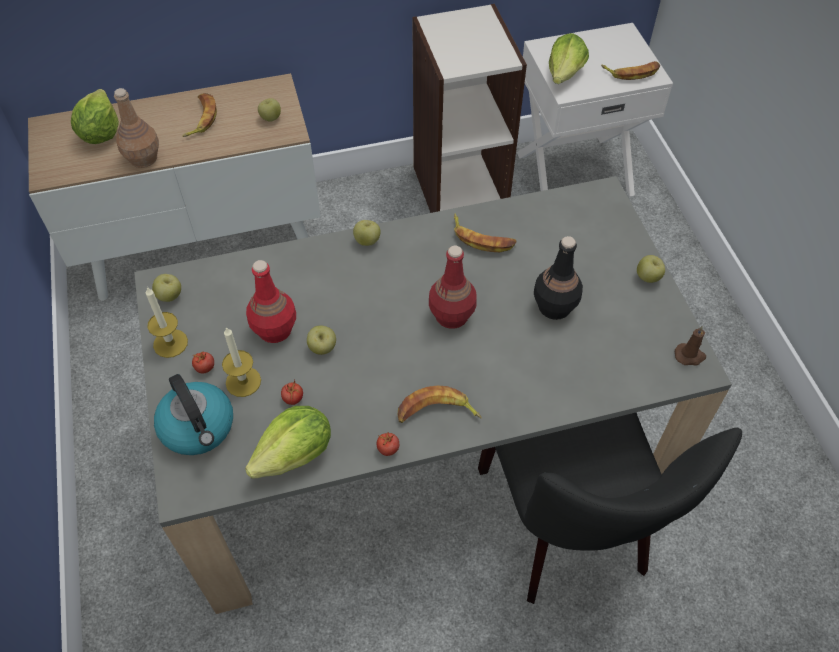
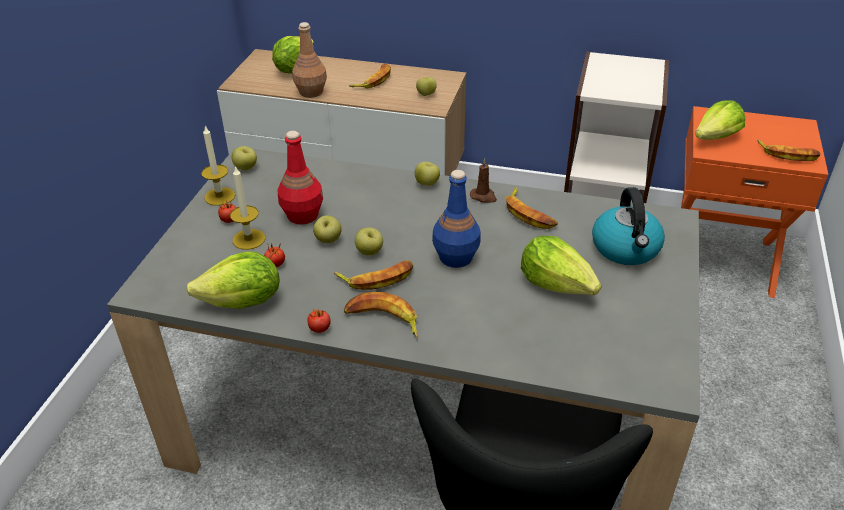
camera: 30 degrees right, 15 degrees down
(199, 428) = (190, 255): kettle -> kettle (626, 249)
(399, 370) = (377, 278): none -> banana
(451, 315) = (455, 257): red bottle -> blue bottle
(554, 306) = (557, 284): black bottle -> lettuce
(573, 172) = (720, 258): white nightstand -> orange nightstand
(648, 277) = (671, 295): apple -> apple (369, 252)
(690, 355) = (669, 373): brown candle -> brown candle (483, 197)

